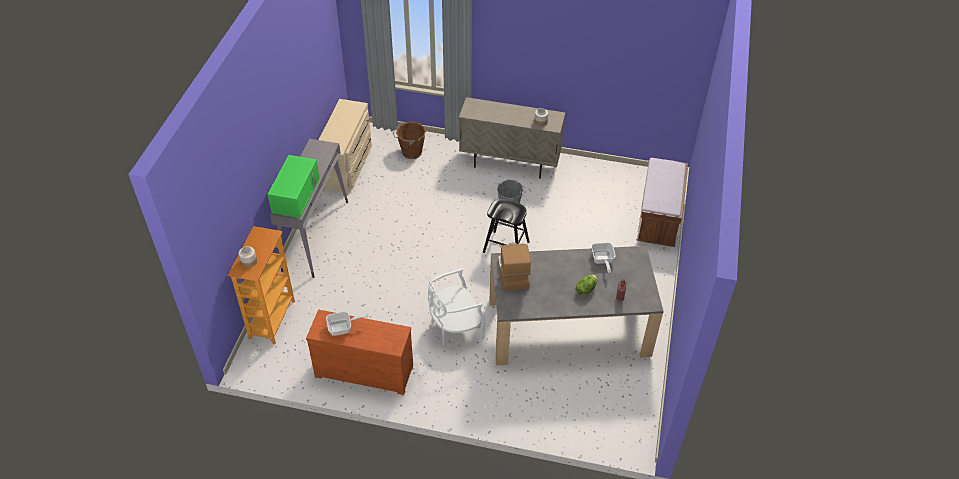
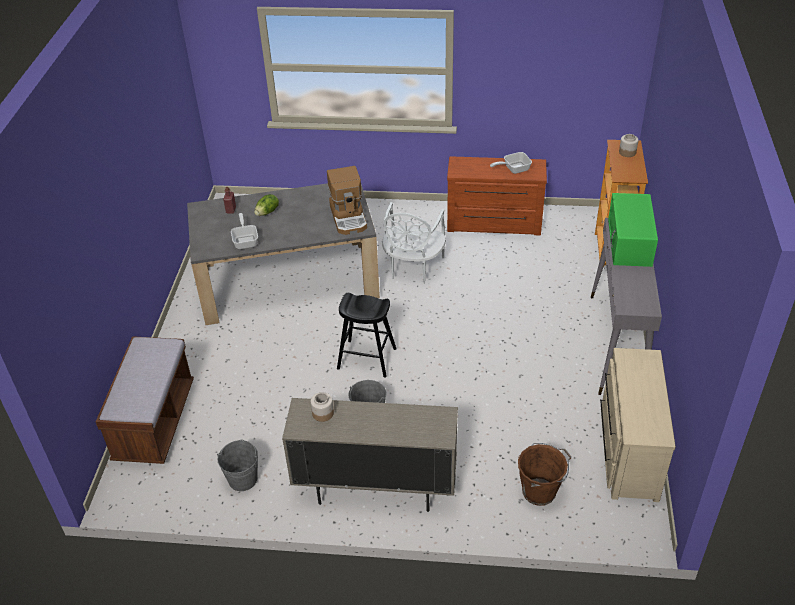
camera: 175 degrees right, 5 degrees down
(455, 327) = (413, 267): white chair -> white chair turned 135 degrees clockwise
(592, 178) = (243, 479): none -> grey bucket

